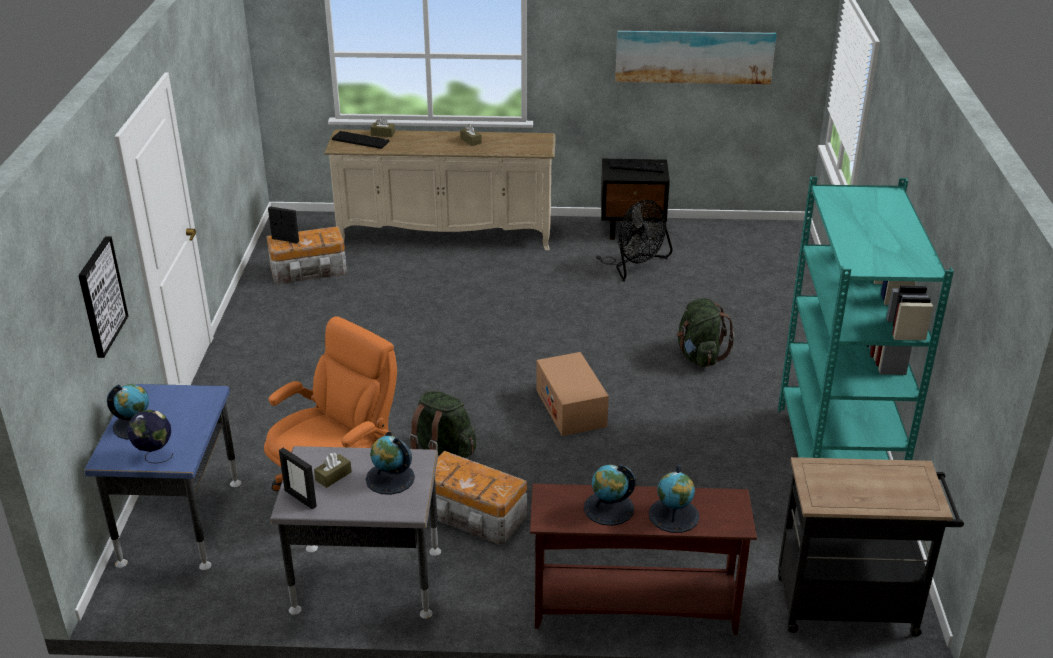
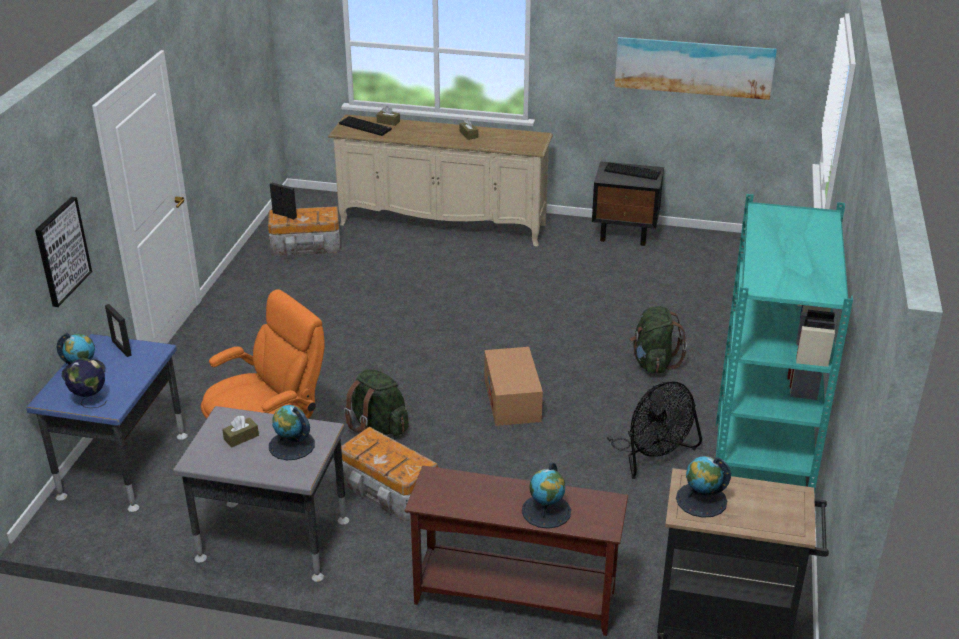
camera: 10 degrees right, 0 degrees up
(301, 498) = (206, 454): picture frame -> picture frame (122, 348)
(608, 508) = (486, 497): globe -> globe (701, 500)
(633, 265) = (615, 268): black fan -> black fan (651, 455)

